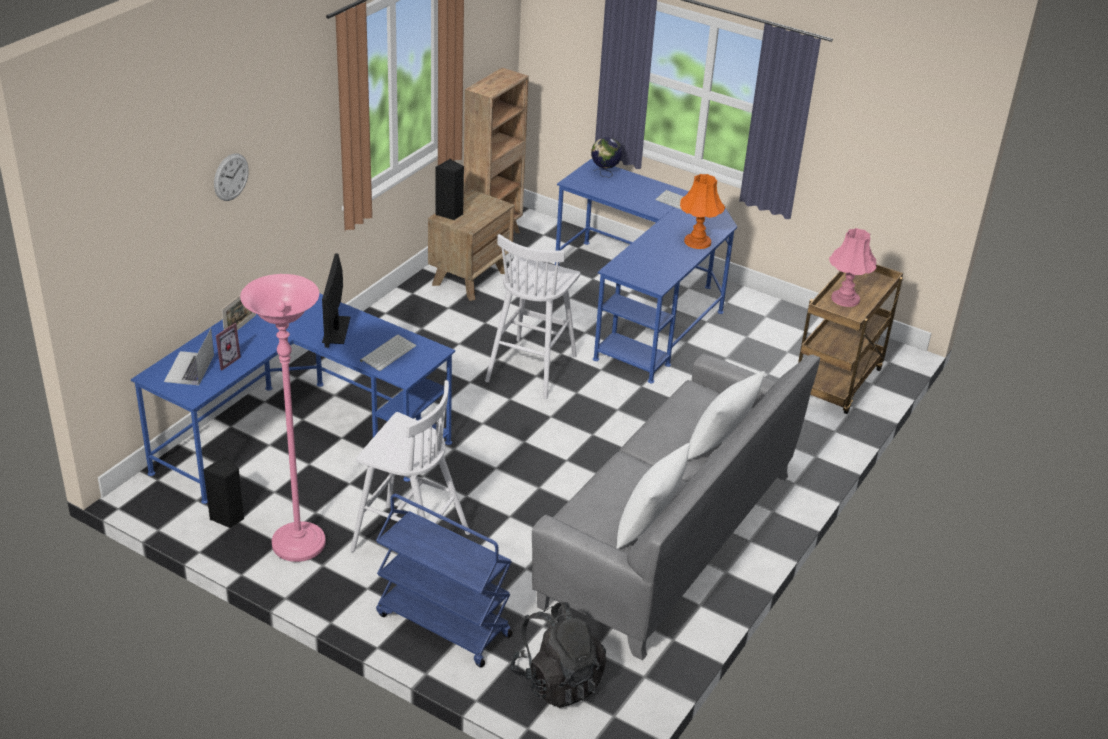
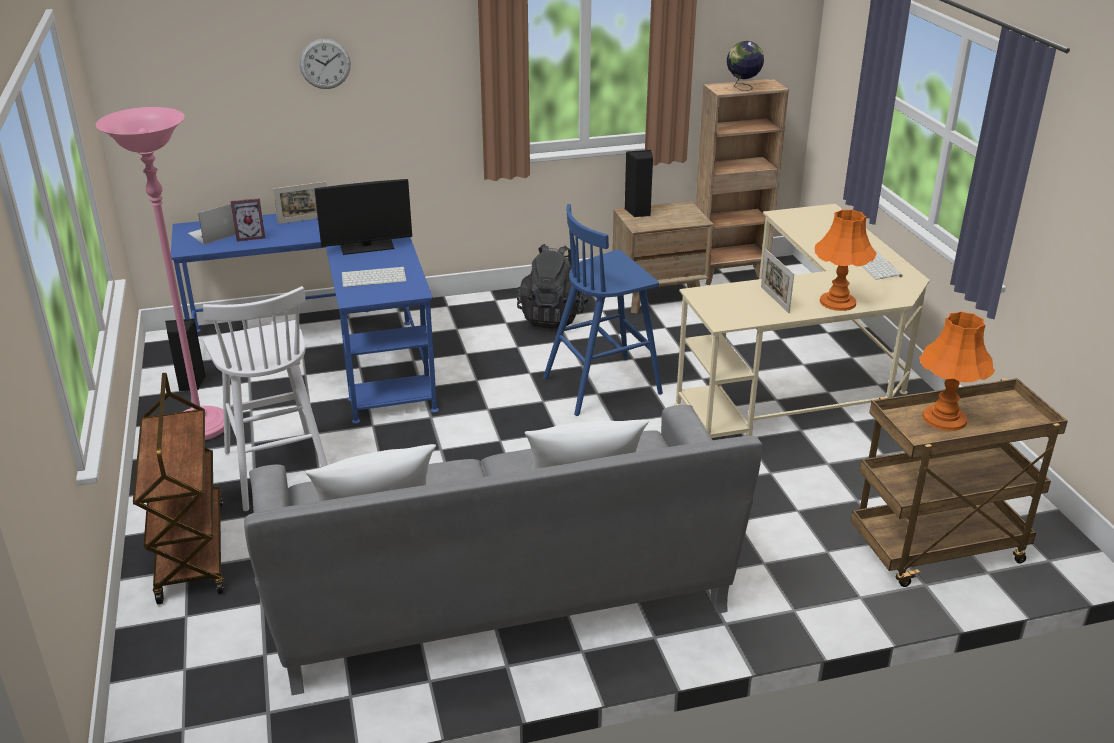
camera: 45 degrees right, 5 degrees down
(336, 329) = (367, 247): monitor -> monitor turned 150 degrees counterclockwise
(442, 625) = (190, 550): blue cart -> brown cart
(532, 367) = (604, 385): white stool -> blue stool
(557, 681) = (193, 660): black backpack -> black backpack (553, 317)
(605, 174) = (828, 219): globe -> globe (742, 88)
(644, 305) = (803, 380): blue desk -> beige desk
(662, 255) = (774, 300): none -> picture frame
(845, 298) = (944, 418): pink table lamp -> orange table lamp

